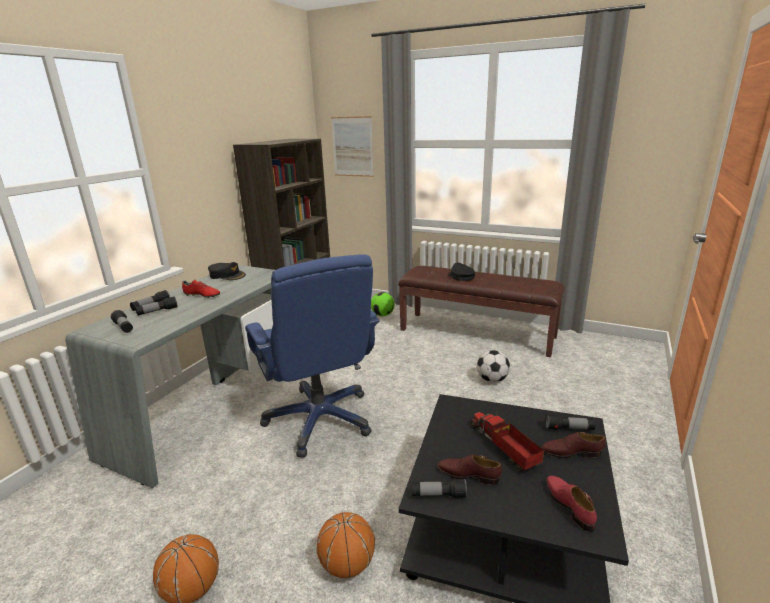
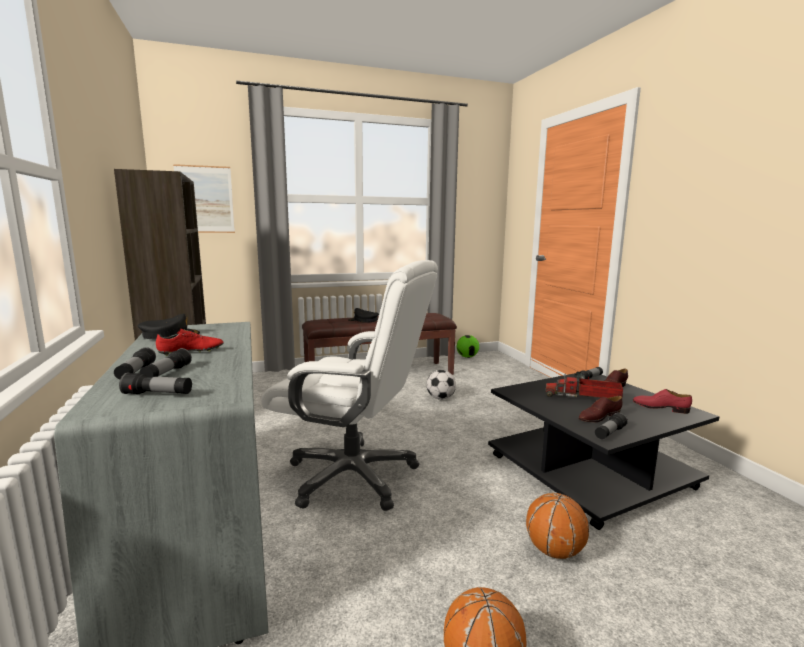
camera: 45 degrees left, 10 degrees down
(320, 419) = (354, 476): blue office chair -> white office chair
(382, 315) = (272, 383): football -> football (467, 357)

